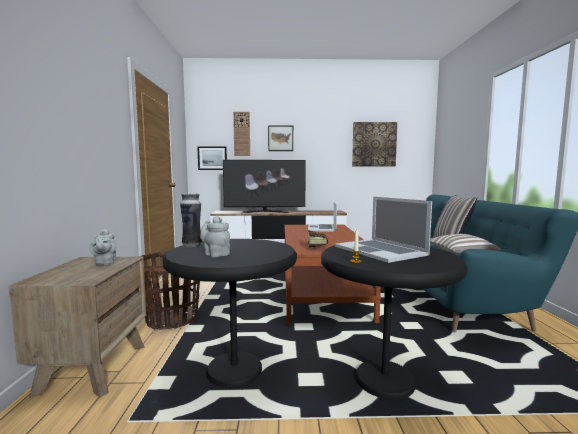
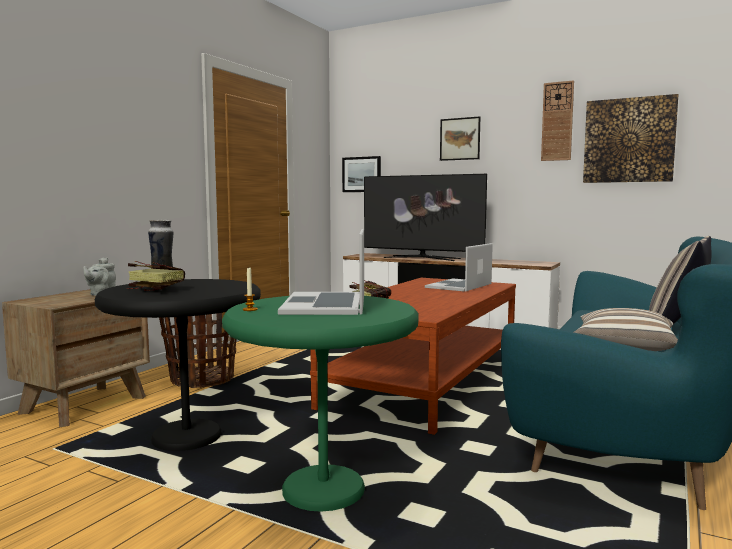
camera: 30 degrees right, 0 degrees up
(215, 254) = (153, 290): grey teapot -> book
(242, 134) = (402, 135): wall clock -> wall clock (557, 121)
(384, 381) = (323, 491): black side table -> green side table

